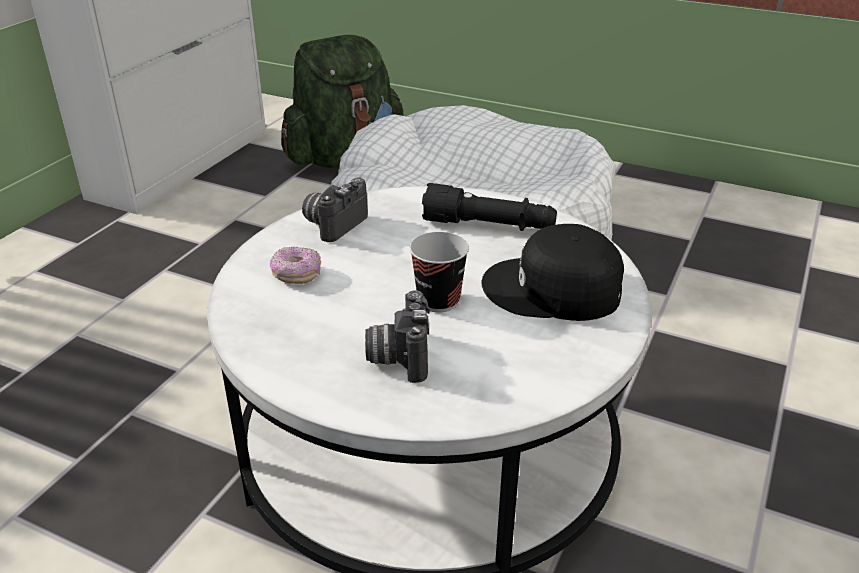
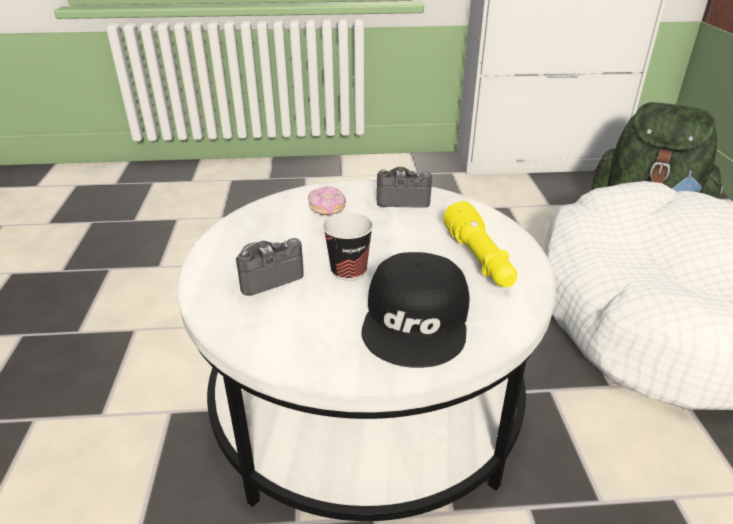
camera: 60 degrees right, 0 degrees up
(489, 226) = (479, 260): black flashlight -> yellow flashlight
(553, 290) = (417, 321): black cap -> black cap turned 150 degrees counterclockwise

